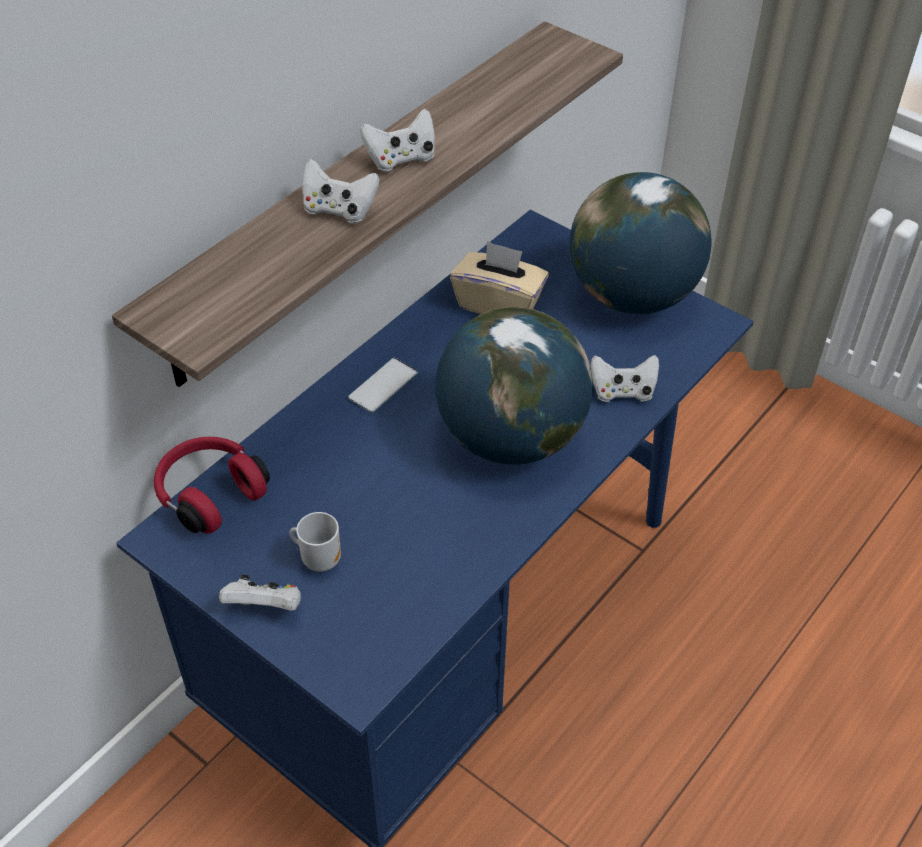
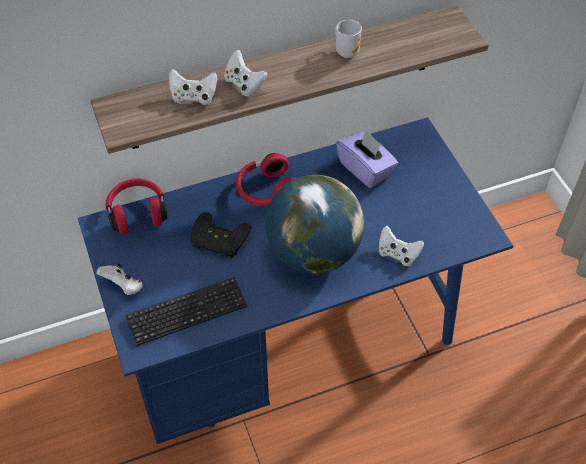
camera: 30 degrees right, 5 degrees up
(319, 558) = (166, 273): mug -> mug (346, 52)
(363, 480) = (218, 240): none -> black game controller
(383, 385) = (266, 191): phone -> red headphones
(391, 599) = (186, 312): none -> keyboard
(401, 159) = (301, 66): white game controller -> white game controller (193, 97)
(499, 303) = (365, 169): beige tissue box -> purple tissue box
(633, 296) = (449, 198): globe -> none

